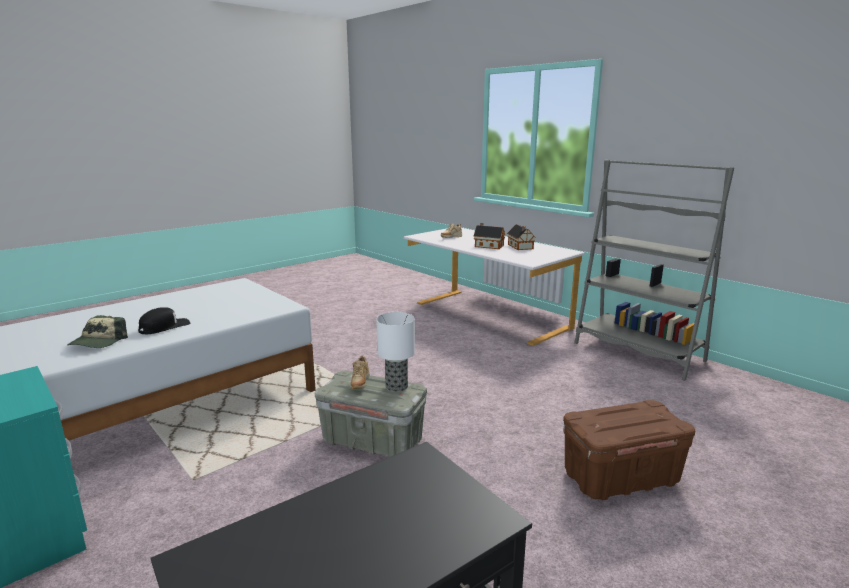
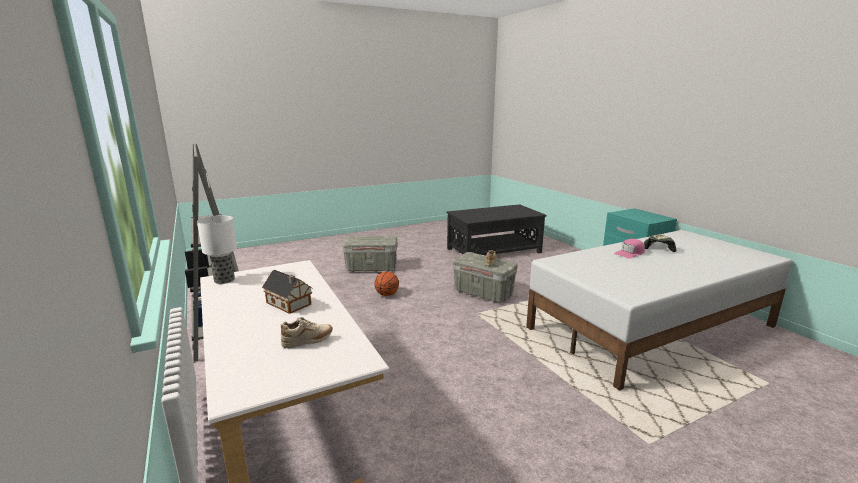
camera: 165 degrees left, 0 degrees up
(164, 327) = (630, 253): black cap -> pink cap
(397, 387) = (469, 259): table lamp -> table lamp (224, 280)
(520, 247) = (251, 296): toy house -> none
(520, 415) = (387, 294): none -> basketball
(620, 478) = (372, 268): brown storage box -> grey storage box

